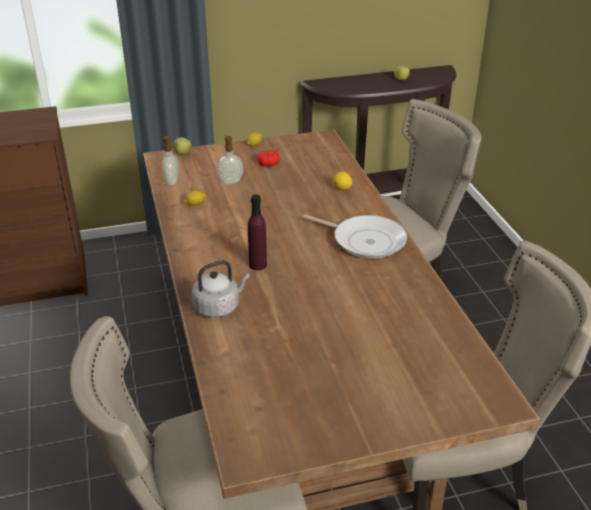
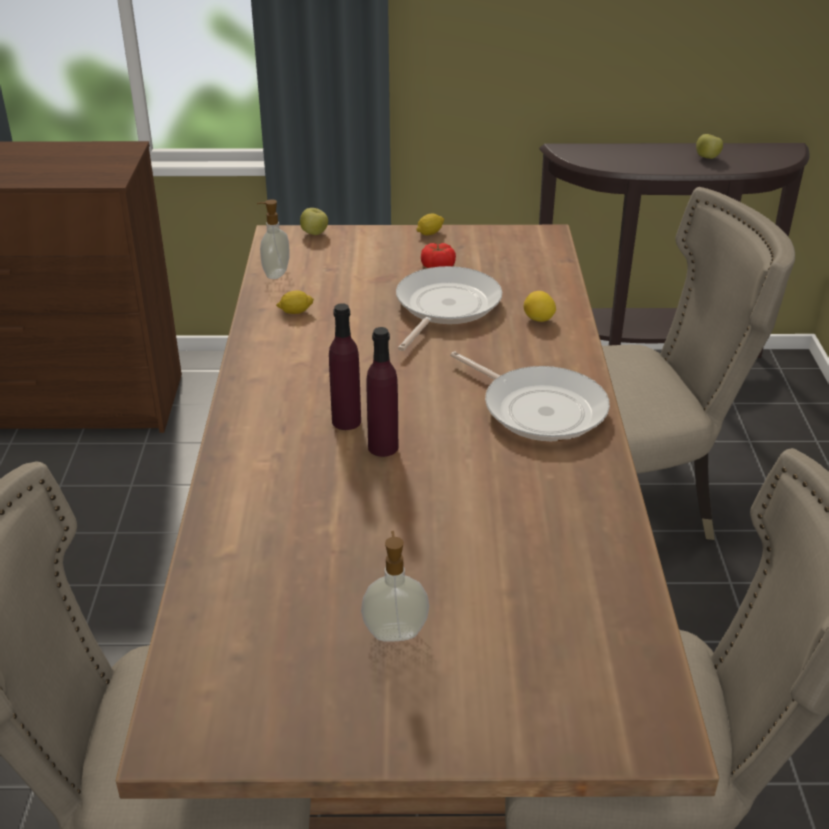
camera: 15 degrees right, 0 degrees up
(219, 307) = (254, 478): grey kettle -> none
(230, 181) = (366, 285): soap dispenser -> soap dispenser (395, 632)
(284, 189) = (444, 307): none -> frying pan
(286, 276) = (383, 447): none -> purple bottle

